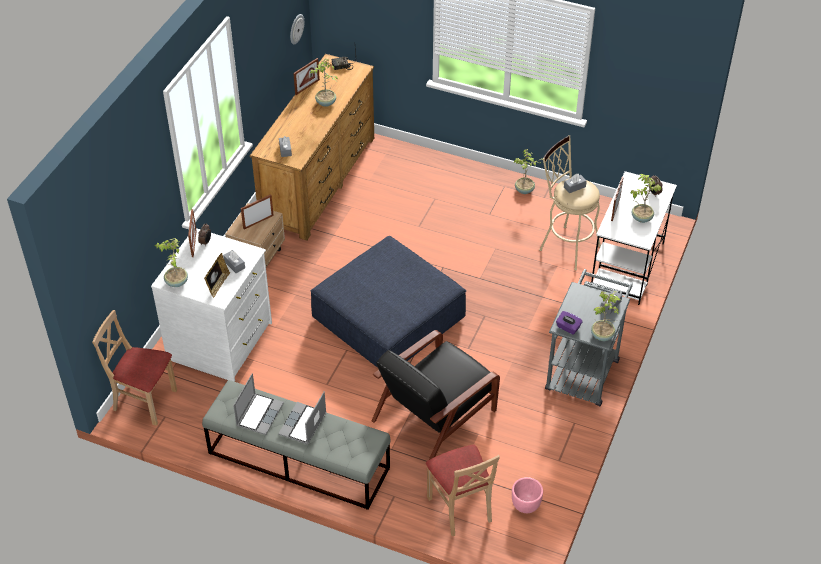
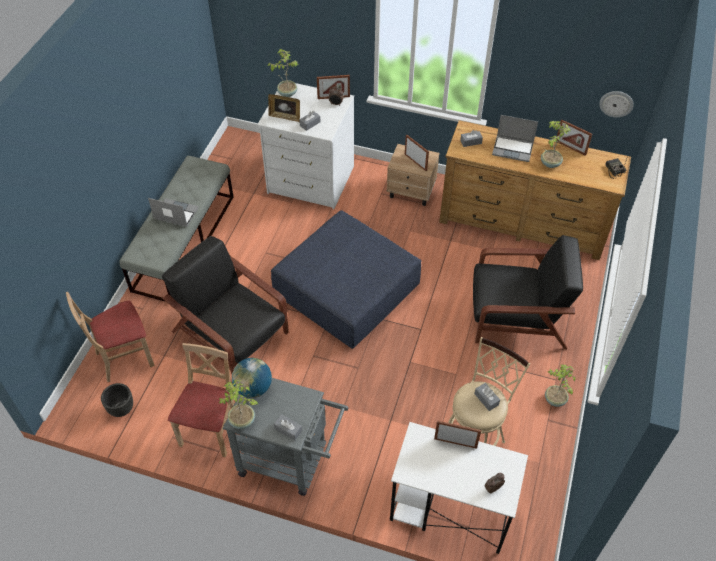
camera: 85 degrees right, 5 degrees up
(145, 401) = (246, 145): beige chair -> beige chair (210, 430)
(259, 414) = (188, 186): laptop -> laptop (513, 149)
(433, 200) = (516, 315): none -> black armchair
(525, 506) = (121, 409): pink planter -> black planter
(568, 328) = (253, 388): purple tissue box -> globe
(641, 218) = (444, 471): potted plant -> none

